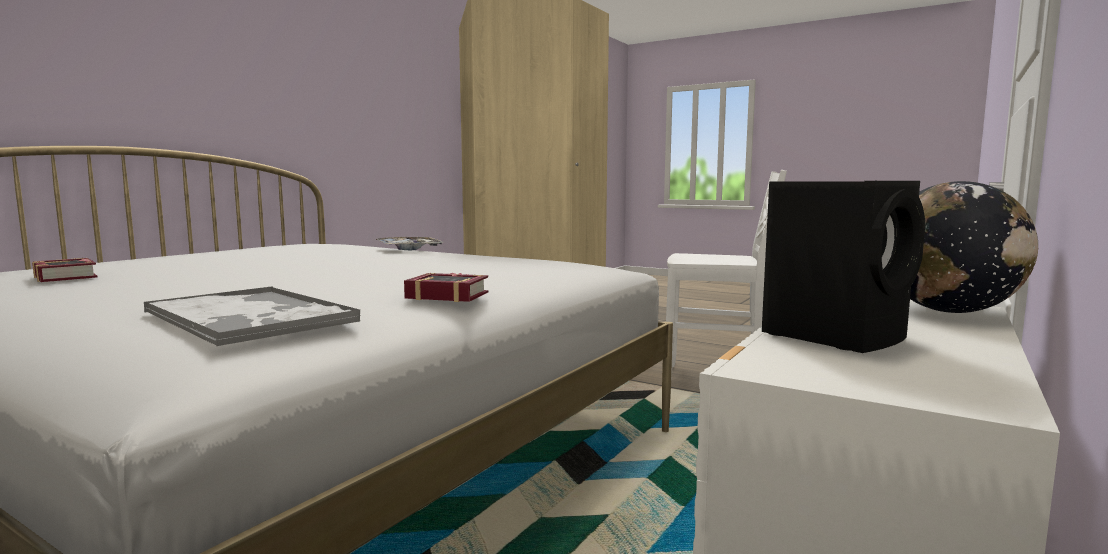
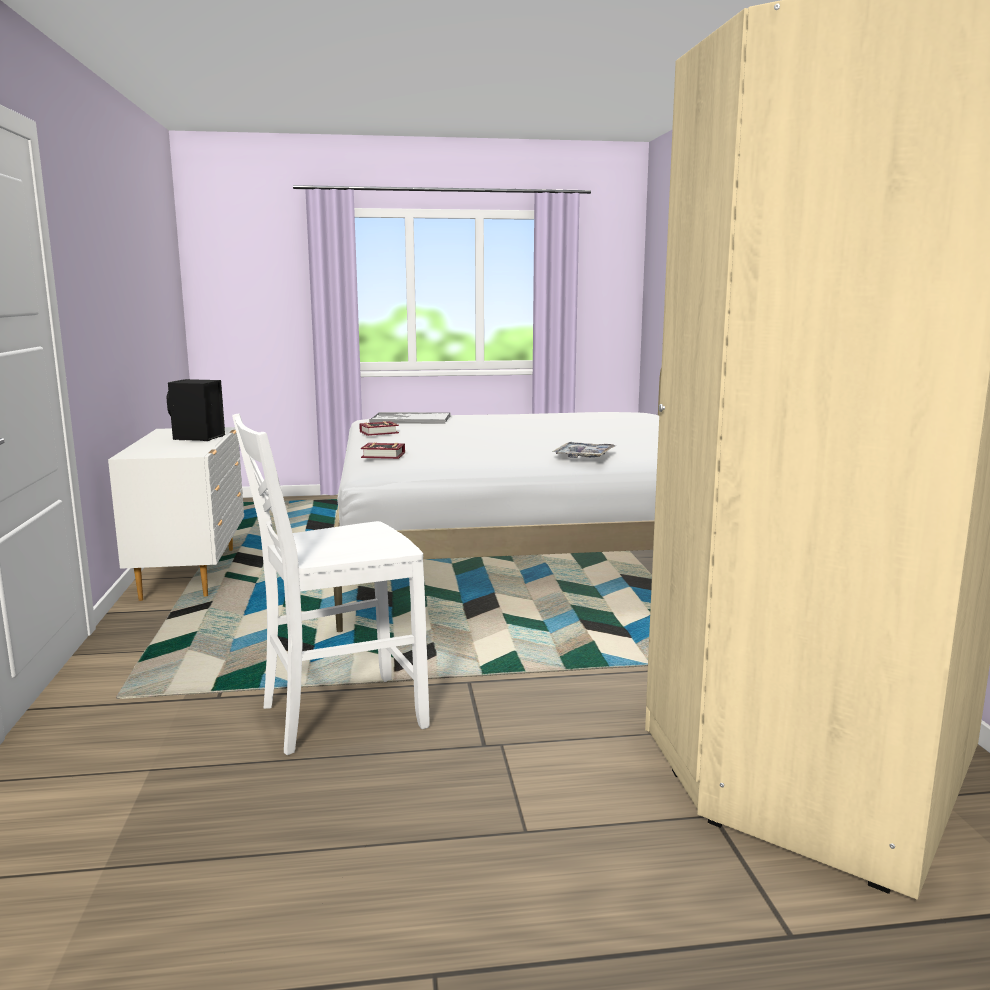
camera: 140 degrees right, 5 degrees up
(67, 276) = (586, 417): book -> book (385, 456)
(949, 311) = (141, 452): globe -> none

